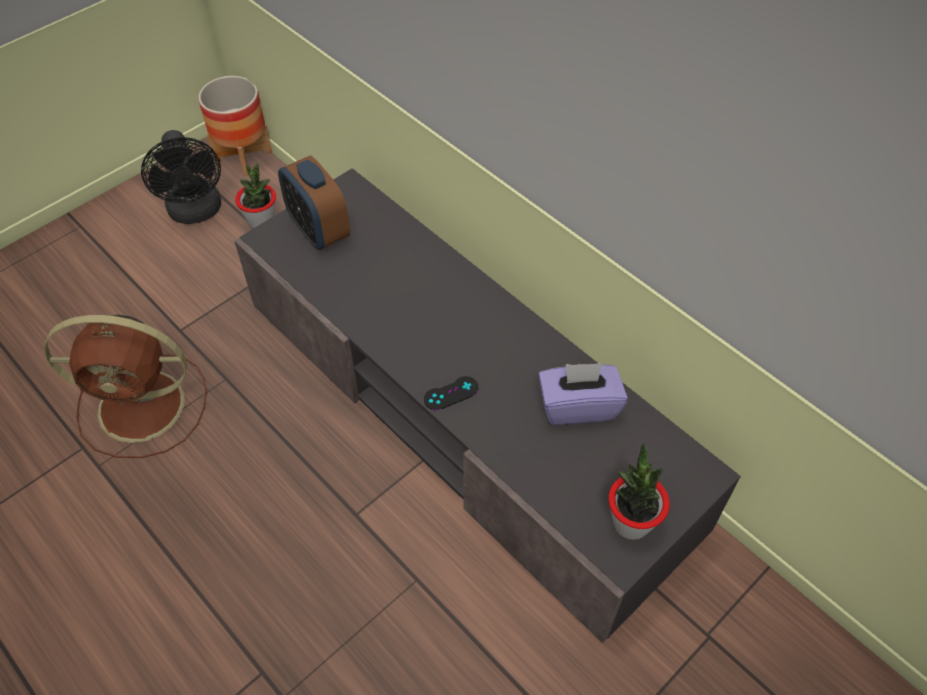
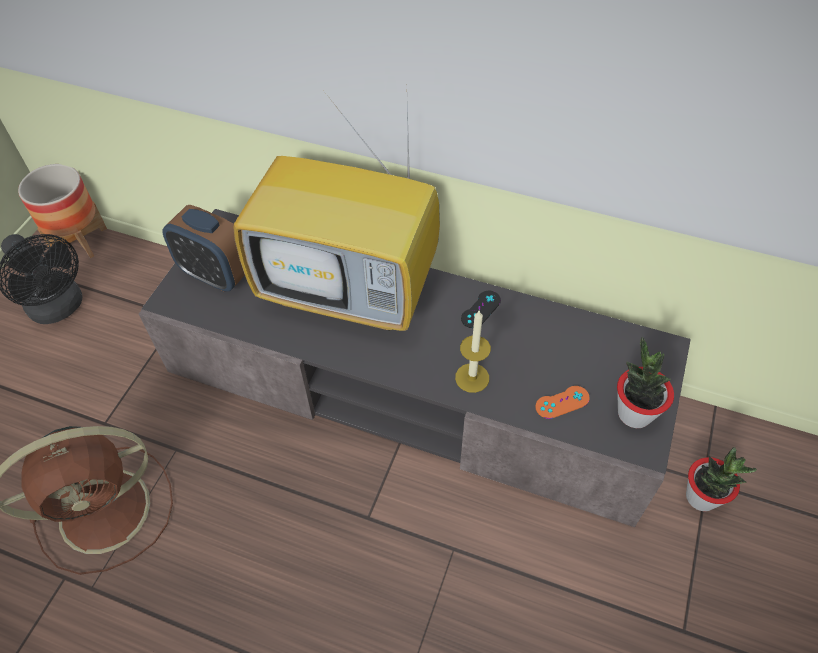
camera: 25 degrees left, 0 degrees up
(262, 222) = (131, 293): potted plant -> potted plant (701, 497)
(430, 293) = (352, 291): none -> television
(451, 393) = (423, 370): black game controller -> black game controller (481, 309)
(492, 420) = (472, 377): none -> candle
(565, 480) = (562, 402): none -> orange game controller
(578, 406) = (534, 336): purple tissue box -> none

